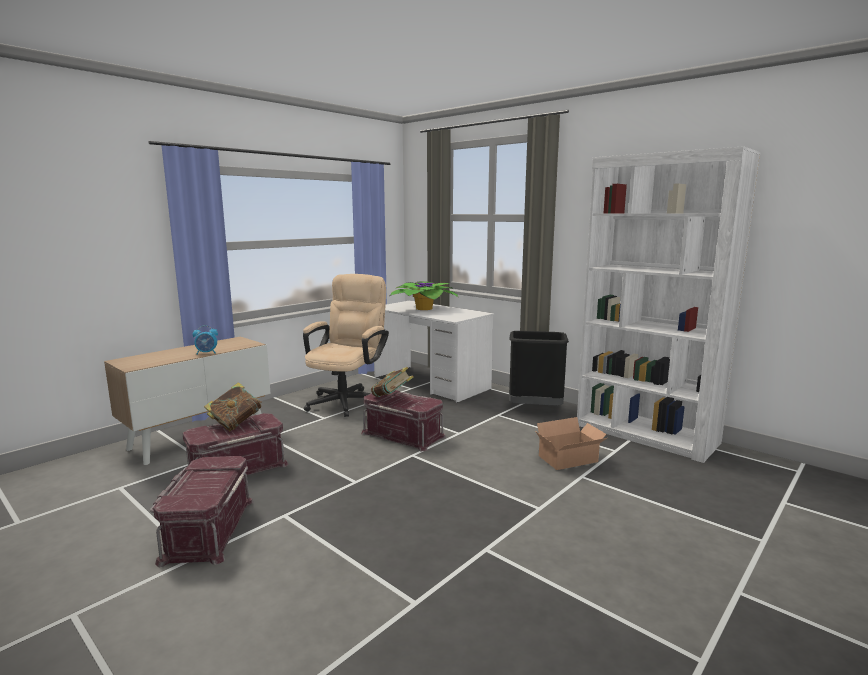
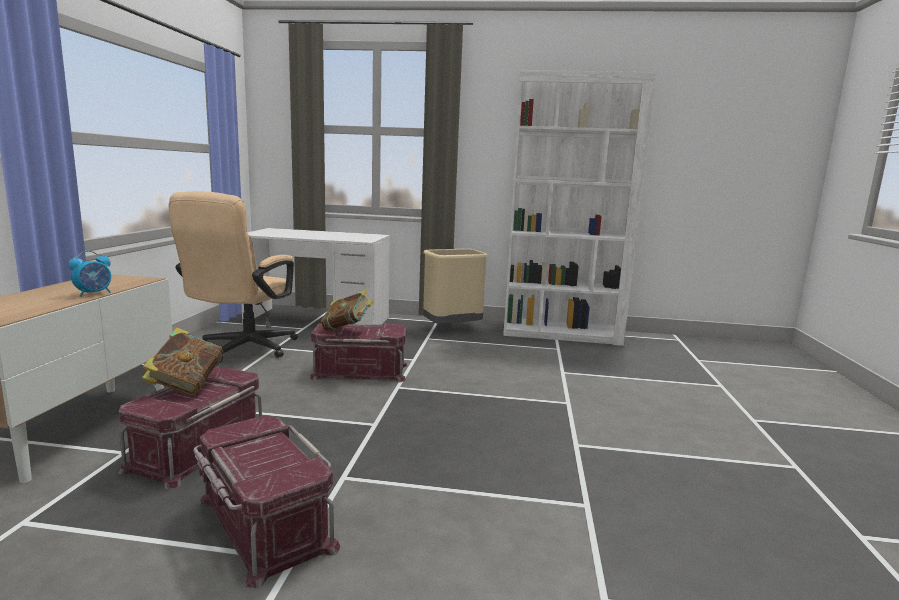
camera: 35 degrees left, 0 degrees up
(347, 400) = (242, 350): beige office chair -> beige office chair turned 150 degrees counterclockwise
(423, 309) = (307, 234): potted plant -> none
(535, 409) = (452, 328): black trash can -> beige trash can
(570, 459) = (537, 362): cardboard box -> none

